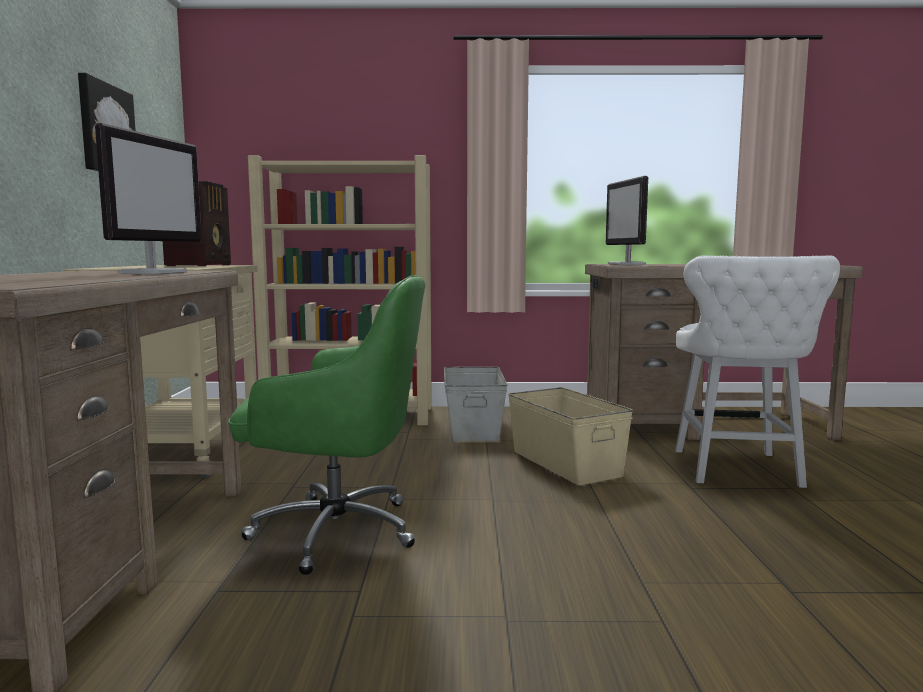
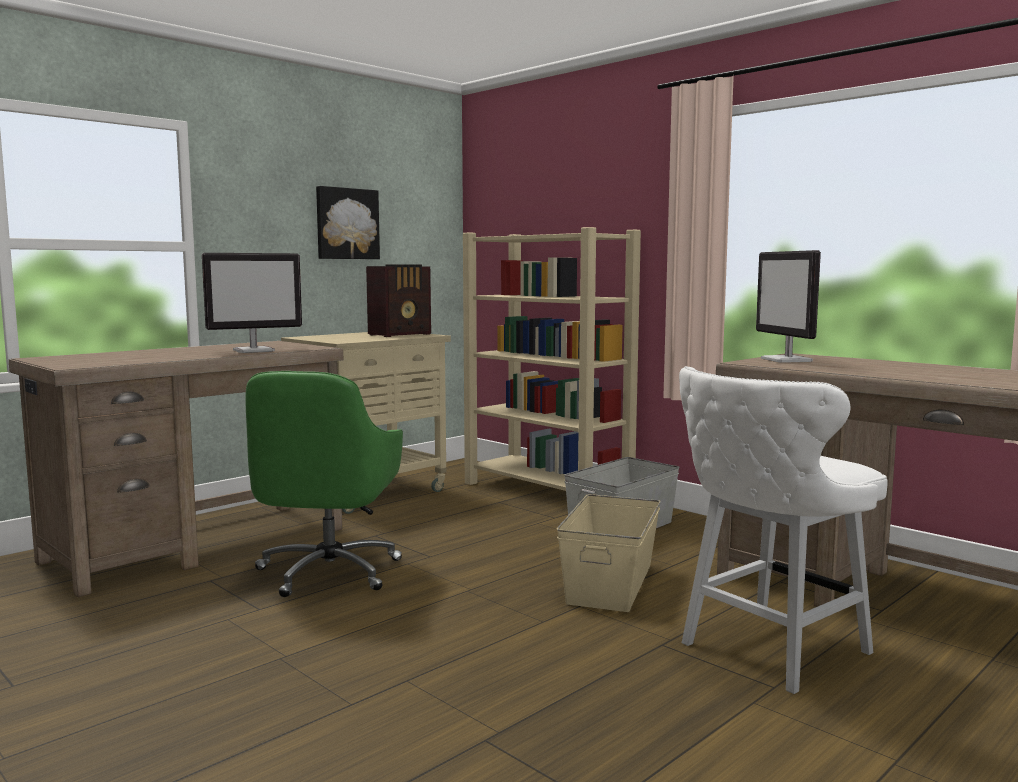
camera: 45 degrees right, 0 degrees up
(336, 532) = (328, 572): green office chair -> green office chair turned 45 degrees clockwise
(627, 264) = (787, 360): monitor -> monitor turned 45 degrees counterclockwise

